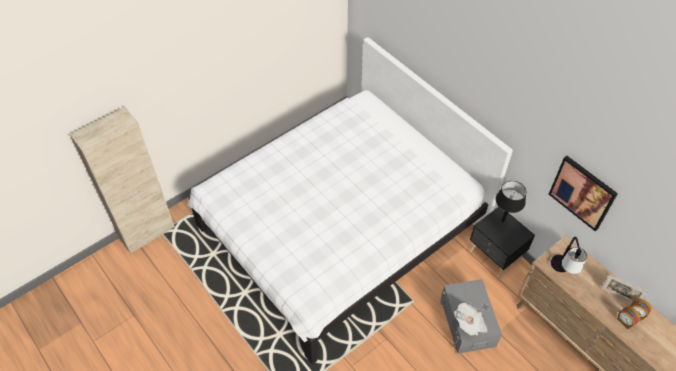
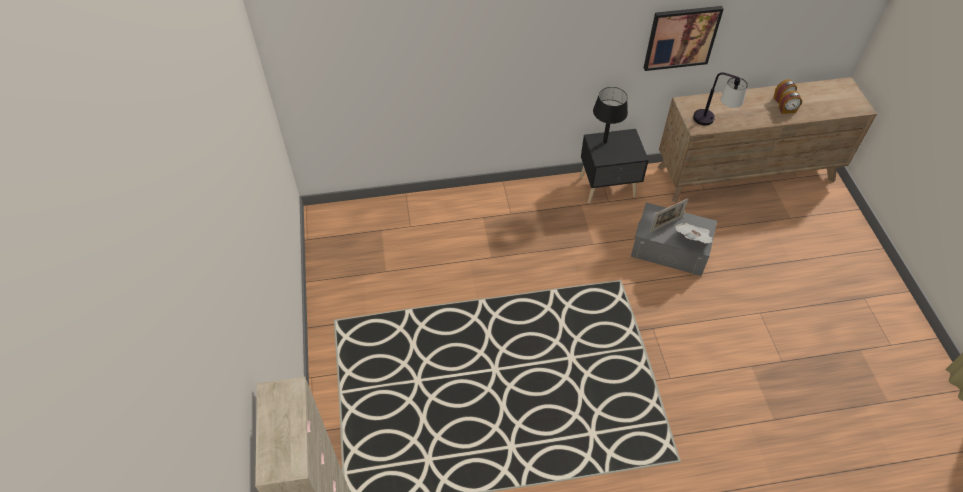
camera: 60 degrees left, 0 degrees up
(339, 227) = (482, 301): white bed -> none
(619, 296) = (759, 99): picture frame -> picture frame (666, 224)

